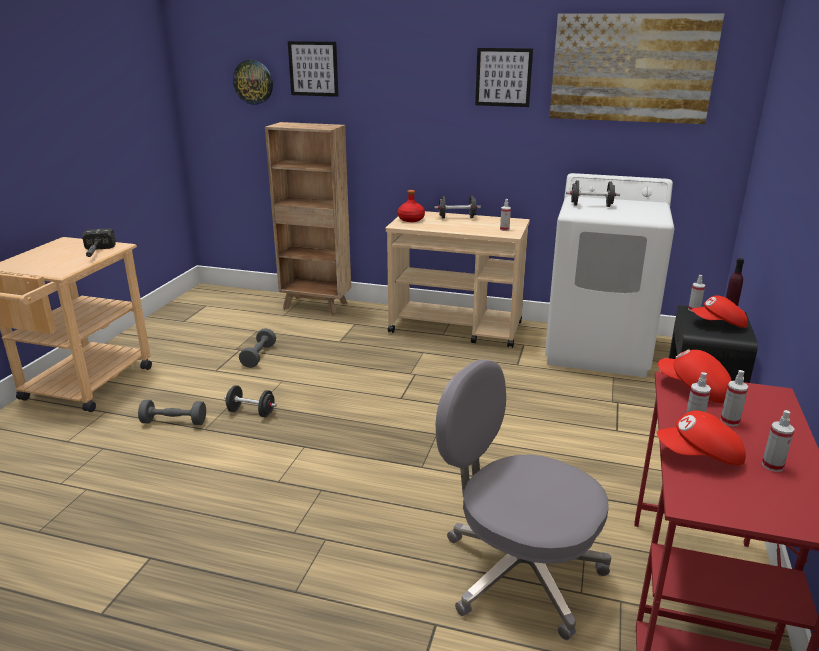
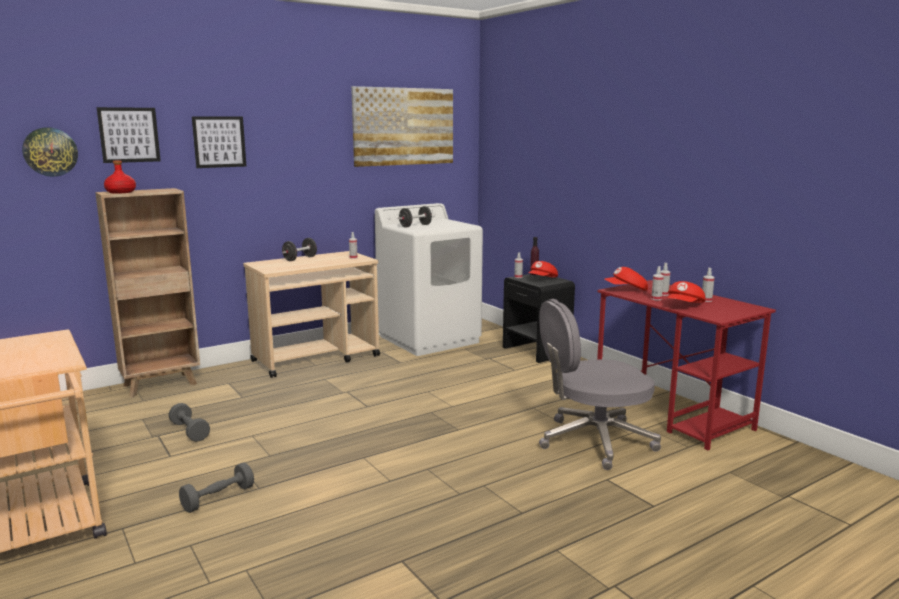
camera: 50 degrees left, 10 degrees down
(96, 254) = (52, 344): hammer -> none
(251, 412) = (274, 462): black dumbbell -> none
(411, 219) = (269, 266): red bottle -> red bottle (121, 192)
(503, 77) = (315, 136): picture -> picture (219, 142)

